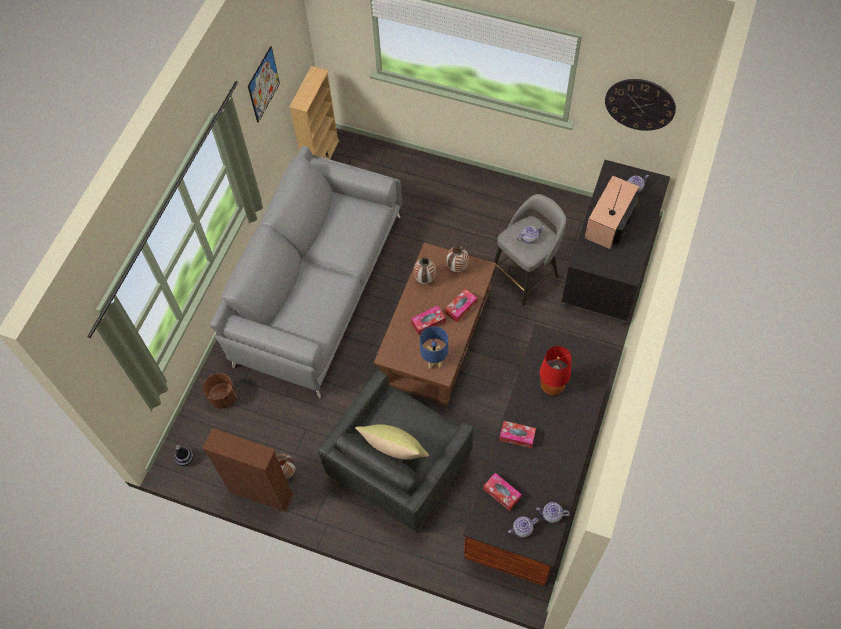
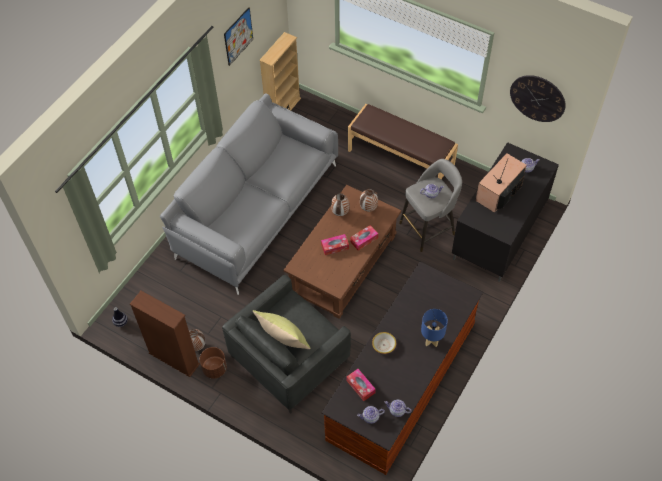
camera: 10 degrees right, 5 degrees down
(223, 397) = (161, 280): brown planter -> brown planter (214, 368)
(435, 362) = (332, 278): blue table lamp -> blue table lamp (431, 341)
(474, 196) = (401, 159): none -> brown bench
(517, 436) = (383, 345): tissue box -> bowl
(552, 387) = (422, 312): red table lamp -> none

